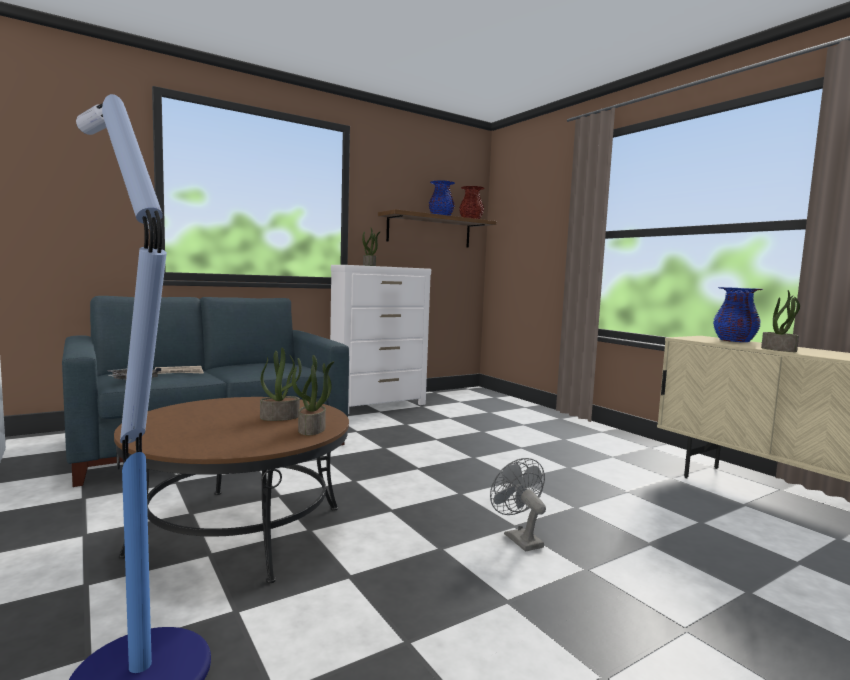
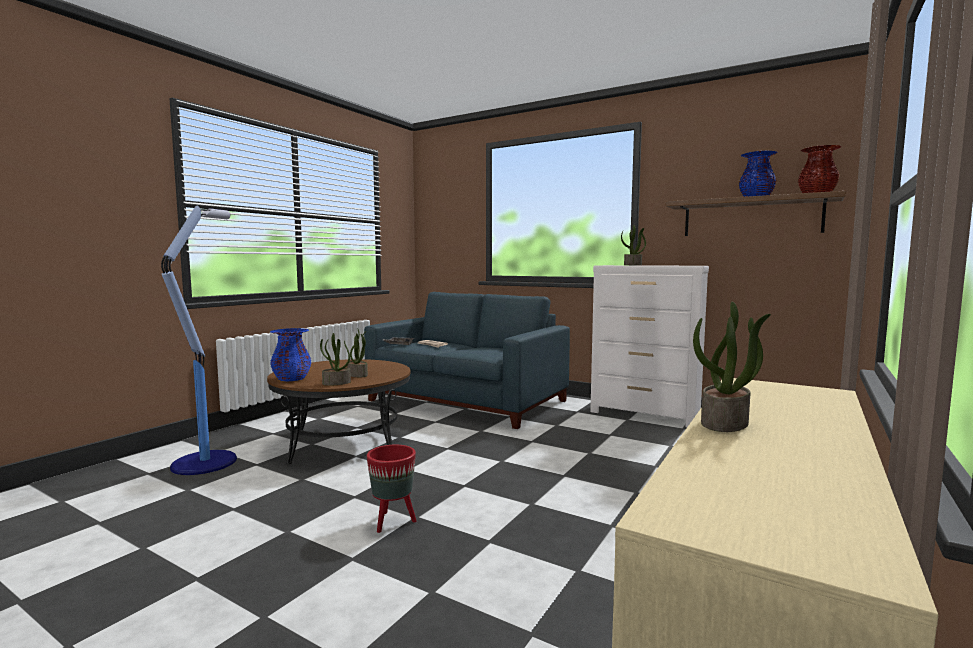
camera: 65 degrees right, 0 degrees up
(518, 538) = (392, 522): grey fan -> red planter
(734, 341) = (808, 404): blue vase -> blue vase (292, 379)

